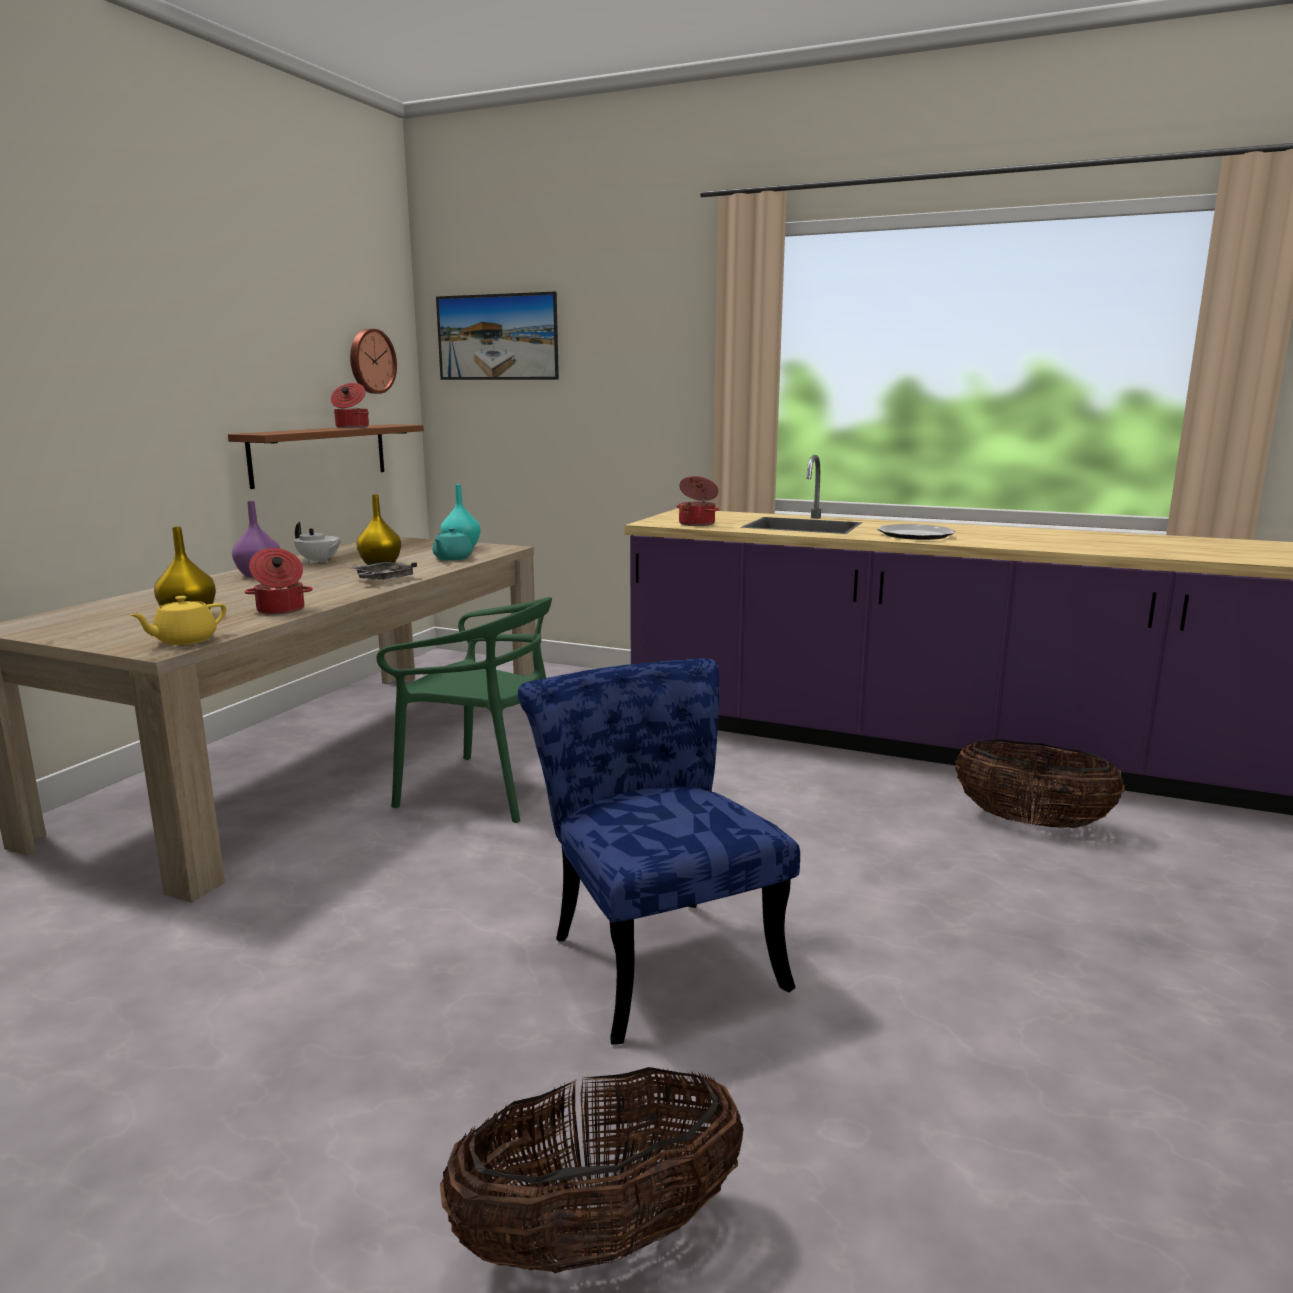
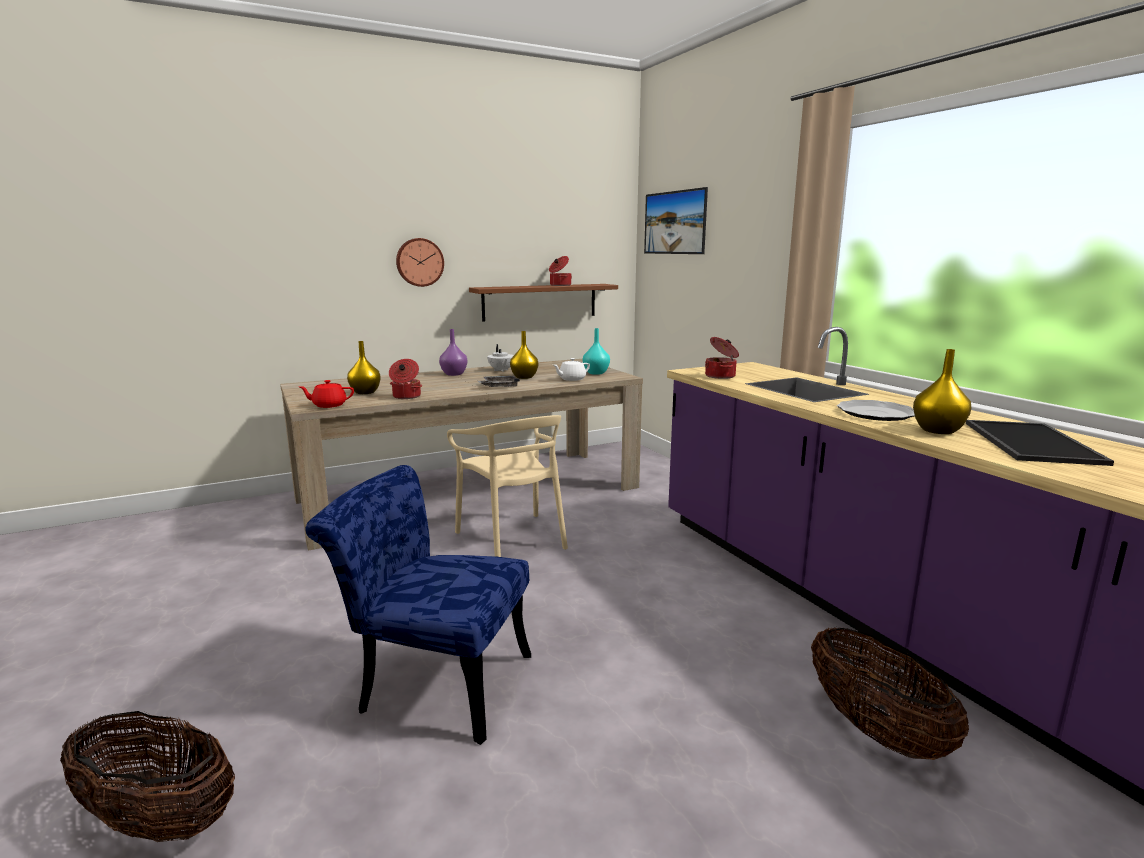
camera: 40 degrees right, 0 degrees up
(184, 640) = (328, 405): yellow teapot -> red teapot
(371, 361) = (591, 241): wall clock -> wall clock (419, 262)
(452, 558) = (571, 379): turquoise teapot -> white teapot
(483, 790) = (513, 539): green chair -> beige chair
(655, 953) = (433, 682): blue chair -> blue chair turned 90 degrees counterclockwise
(989, 540) = (939, 430): none -> yellow vase
(1055, 538) = (1028, 442): none -> tray

